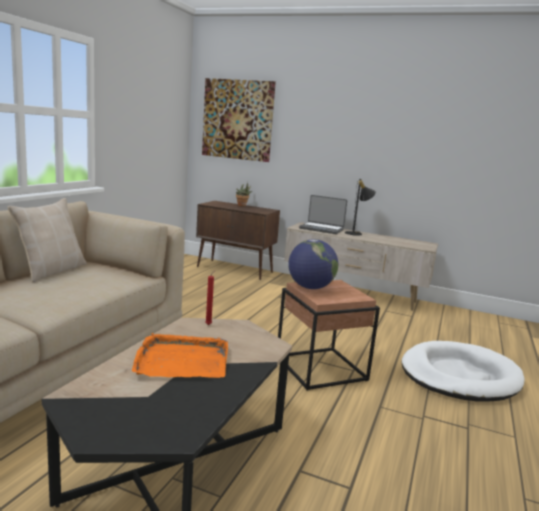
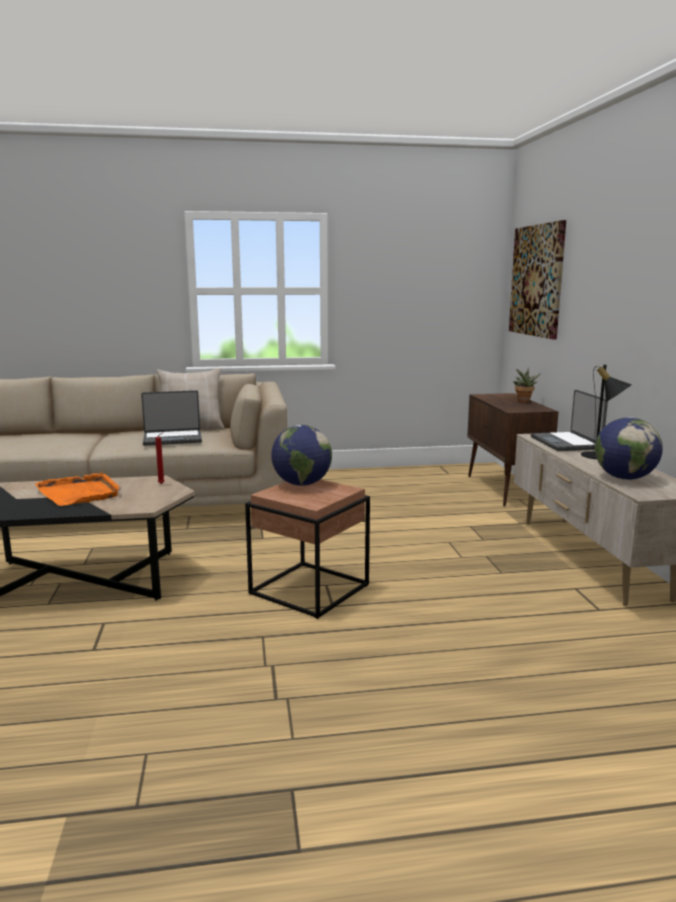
camera: 60 degrees right, 0 degrees up
(80, 284) = (172, 439): none -> laptop
(398, 242) = (624, 478): none -> globe
(459, 376) = (429, 675): white dog bed -> none

